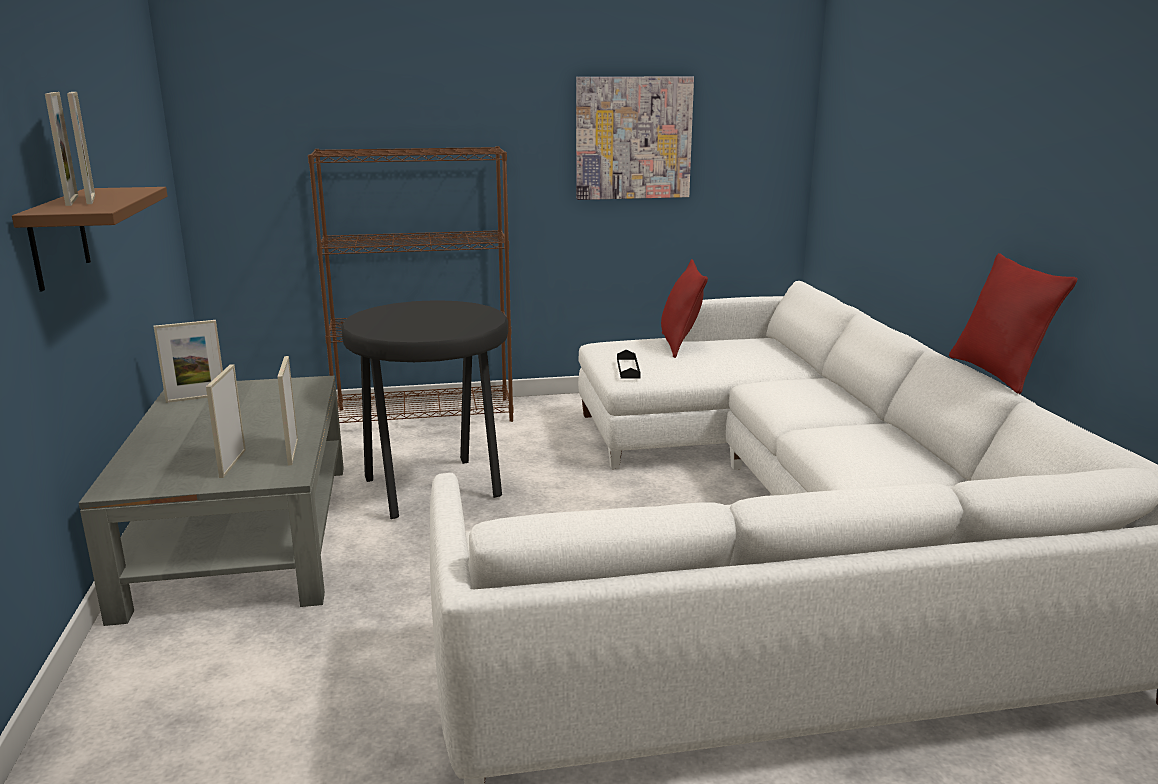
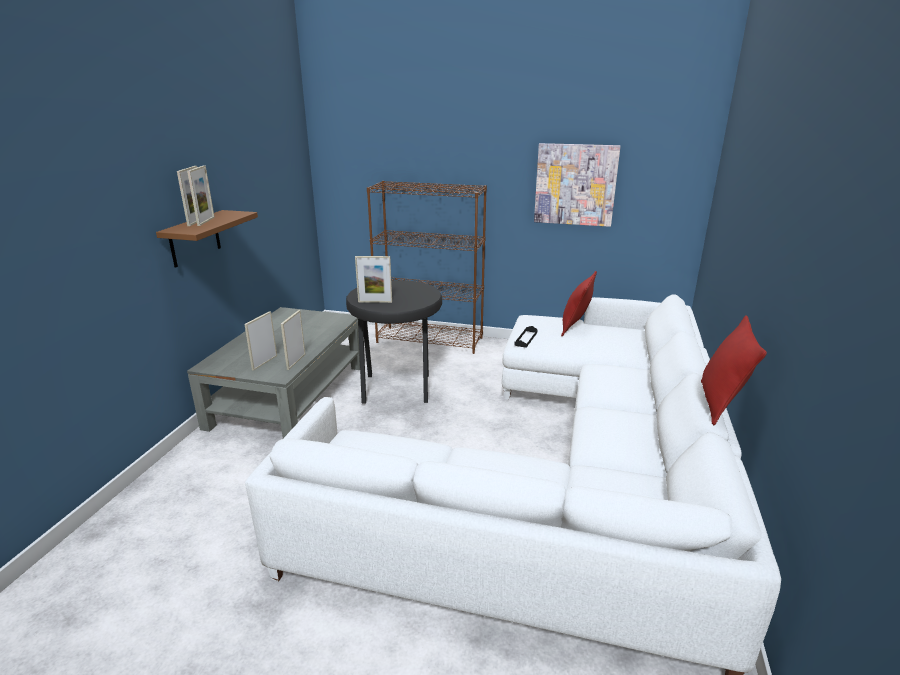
camera: 25 degrees right, 5 degrees up
(196, 398) = (284, 318): picture frame -> picture frame (375, 302)

